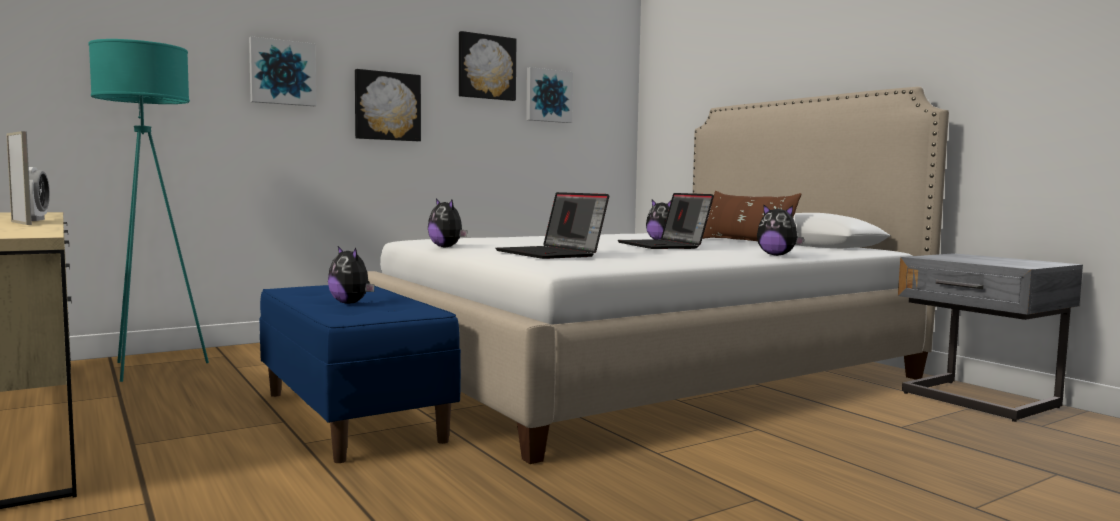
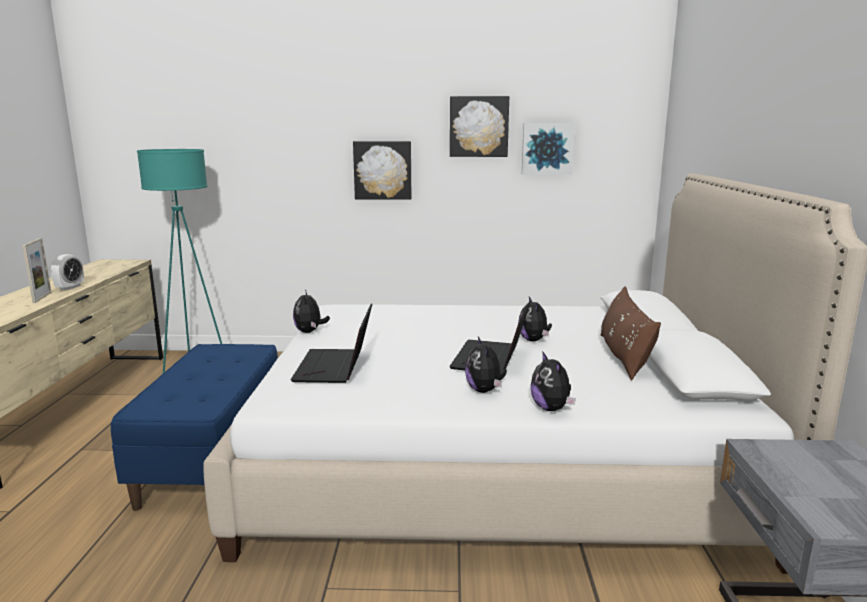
camera: 35 degrees right, 10 degrees up
(282, 72) = (296, 149): picture -> none
(351, 303) = (194, 382): plush toy -> plush toy (485, 390)

